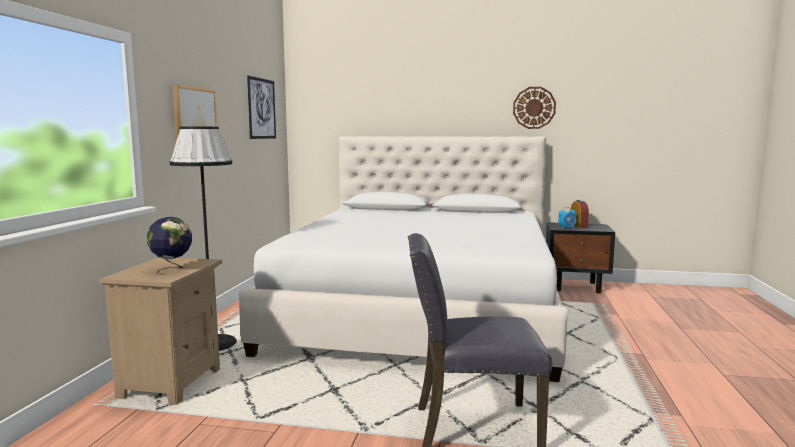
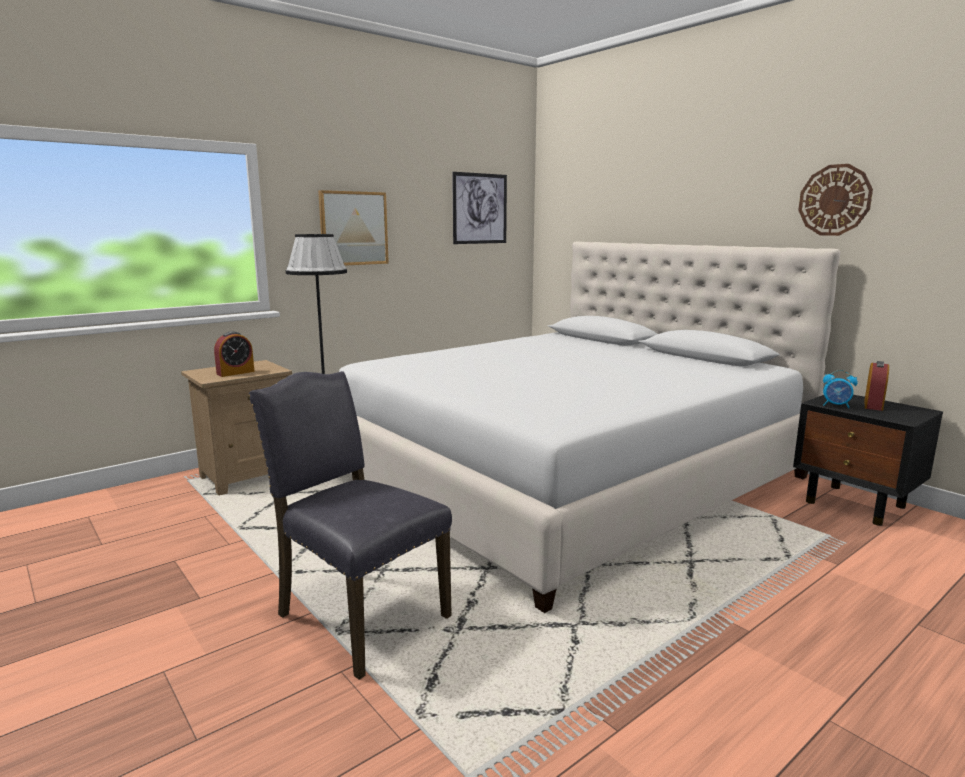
camera: 40 degrees right, 5 degrees up
(172, 269) = (235, 373): globe -> alarm clock

